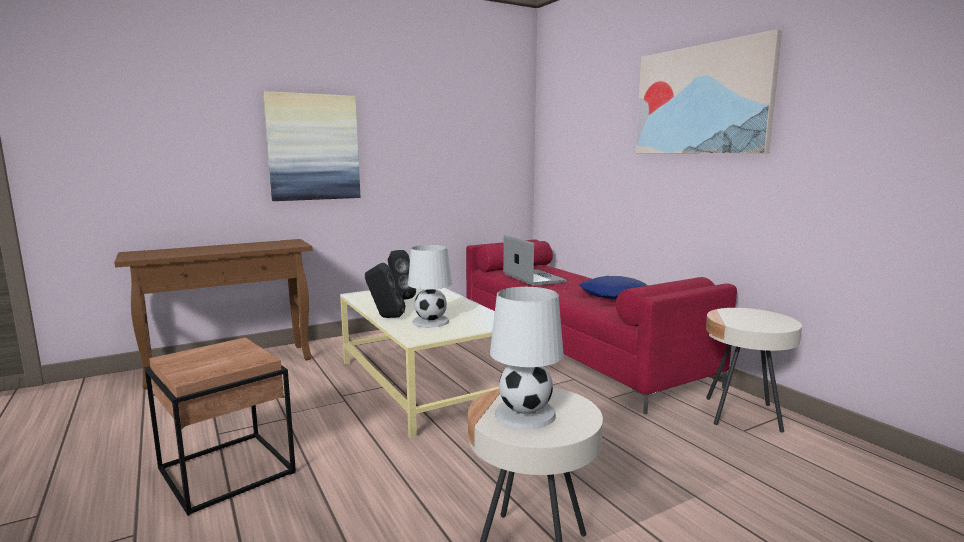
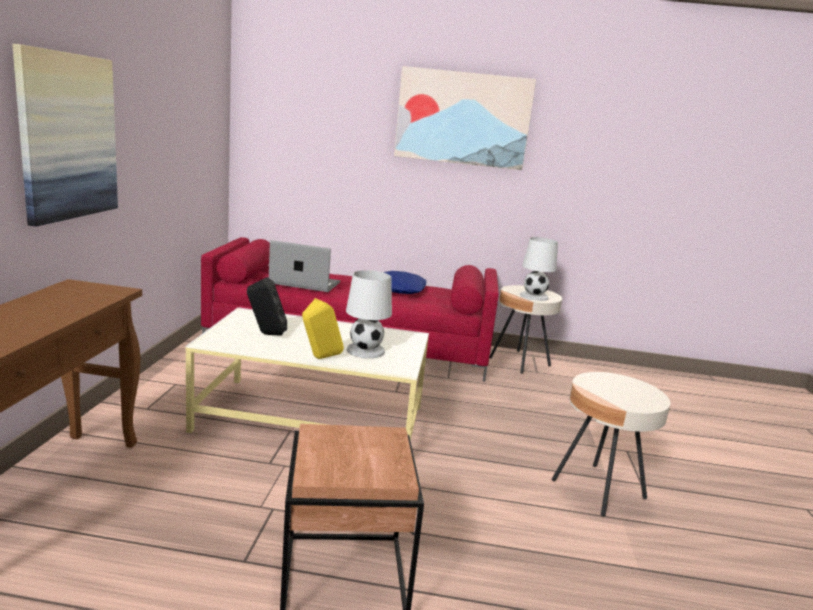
camera: 55 degrees left, 5 degrees up
(385, 317) = (319, 358): black speaker -> yellow speaker
(525, 413) = (620, 393): white table lamp -> white table lamp (533, 296)

